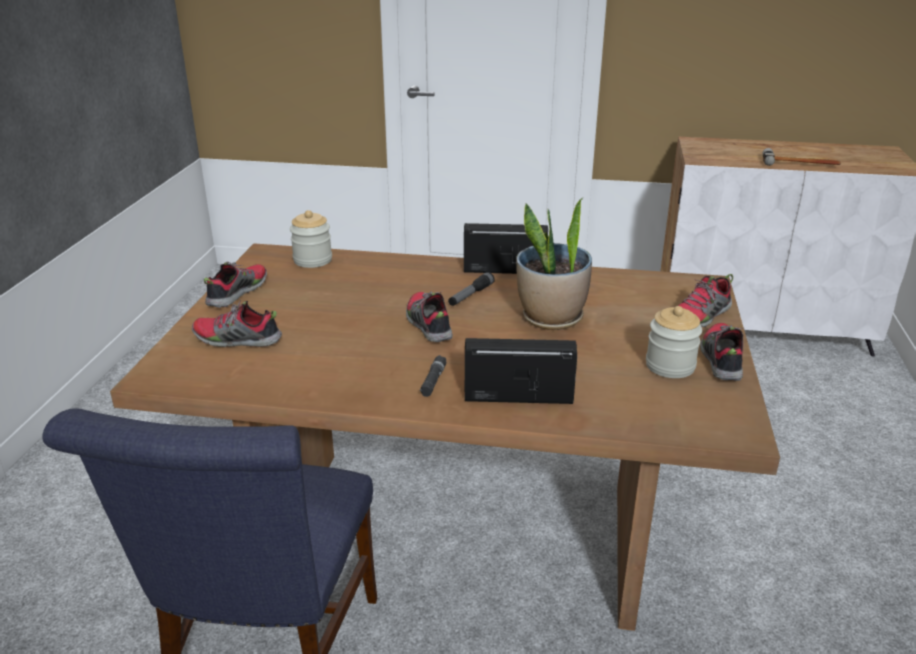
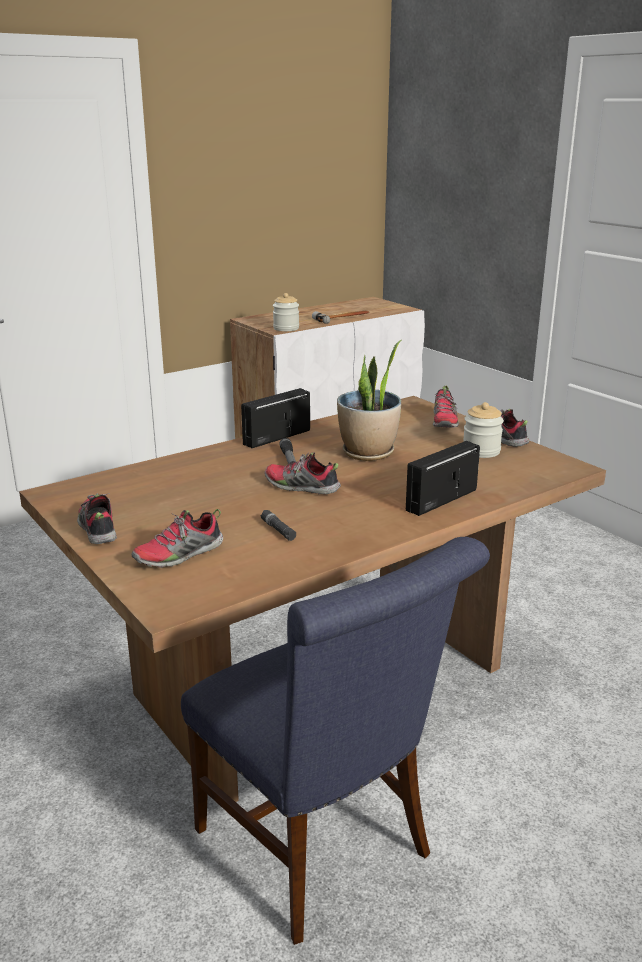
camera: 45 degrees left, 5 degrees down
(312, 260) = (110, 482): jar -> jar (286, 328)
(433, 381) = (376, 514): black flashlight -> black flashlight (278, 530)

